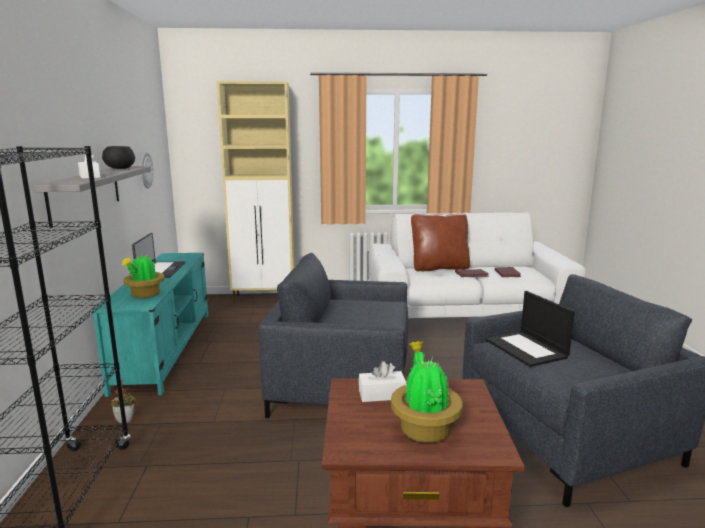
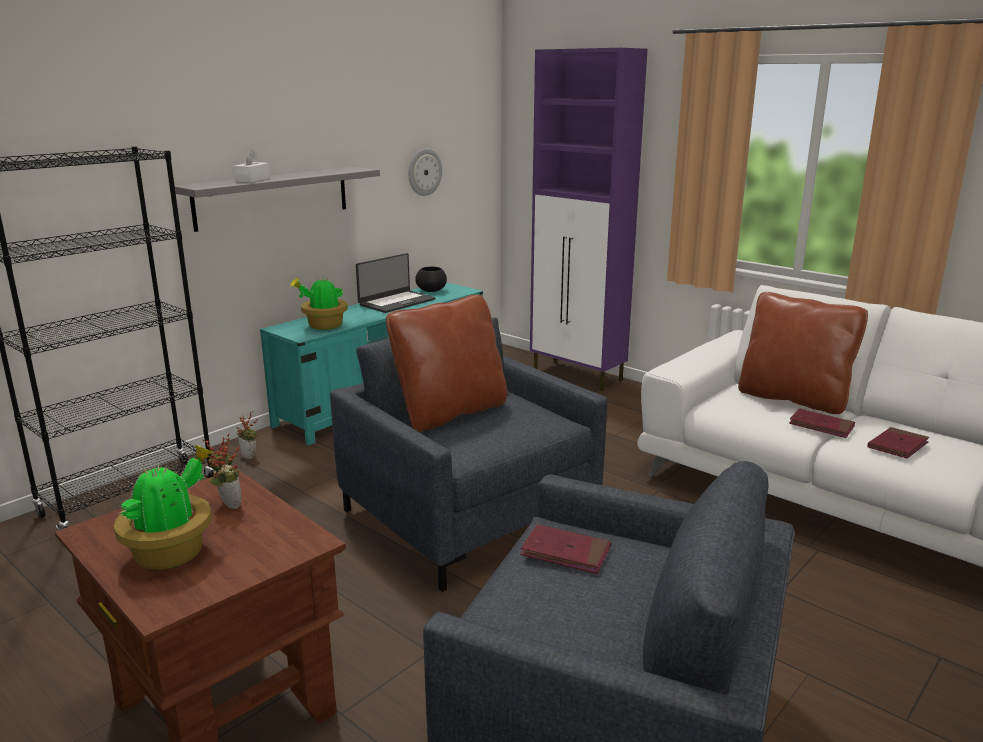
camera: 45 degrees right, 5 degrees up
(120, 168) = (333, 170): black bowl -> black bowl (432, 290)
(265, 298) = (578, 375): beige cabinet -> purple cabinet
(334, 316) = (450, 412): none -> brown pillow
(382, 395) = (227, 504): white tissue box -> potted plant
(527, 349) = (565, 552): laptop -> red book

